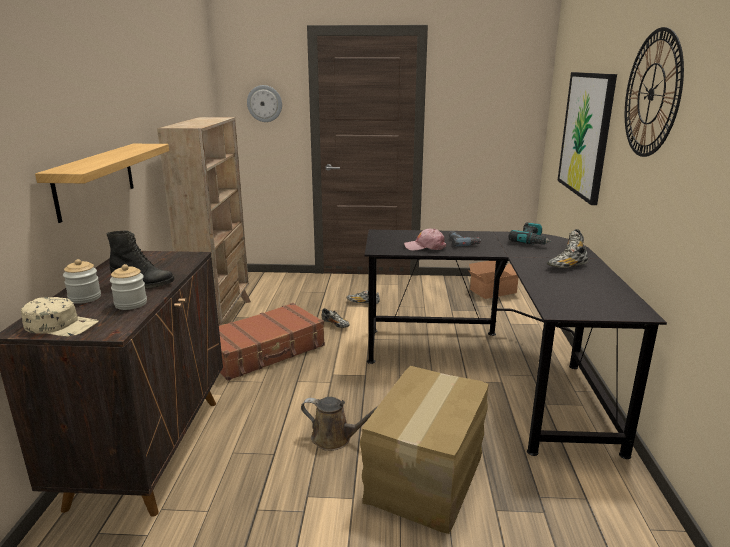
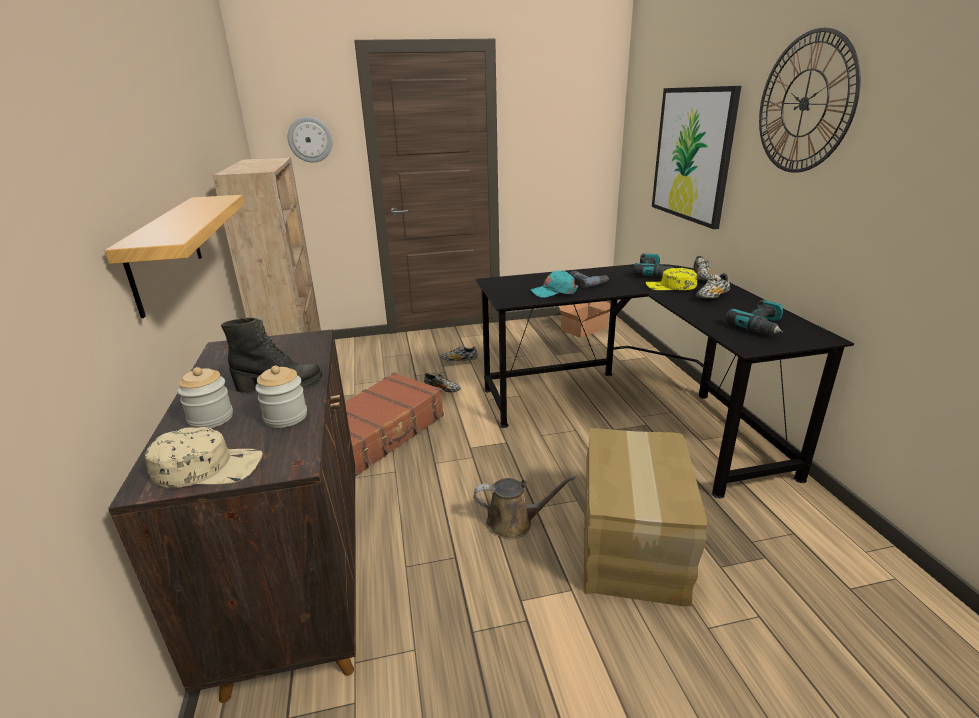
camera: 15 degrees left, 5 degrees up
(425, 247) = (554, 291): pink cap -> turquoise cap
(536, 254) = (670, 286): none -> yellow cap
(587, 297) = (760, 326): none -> power drill

